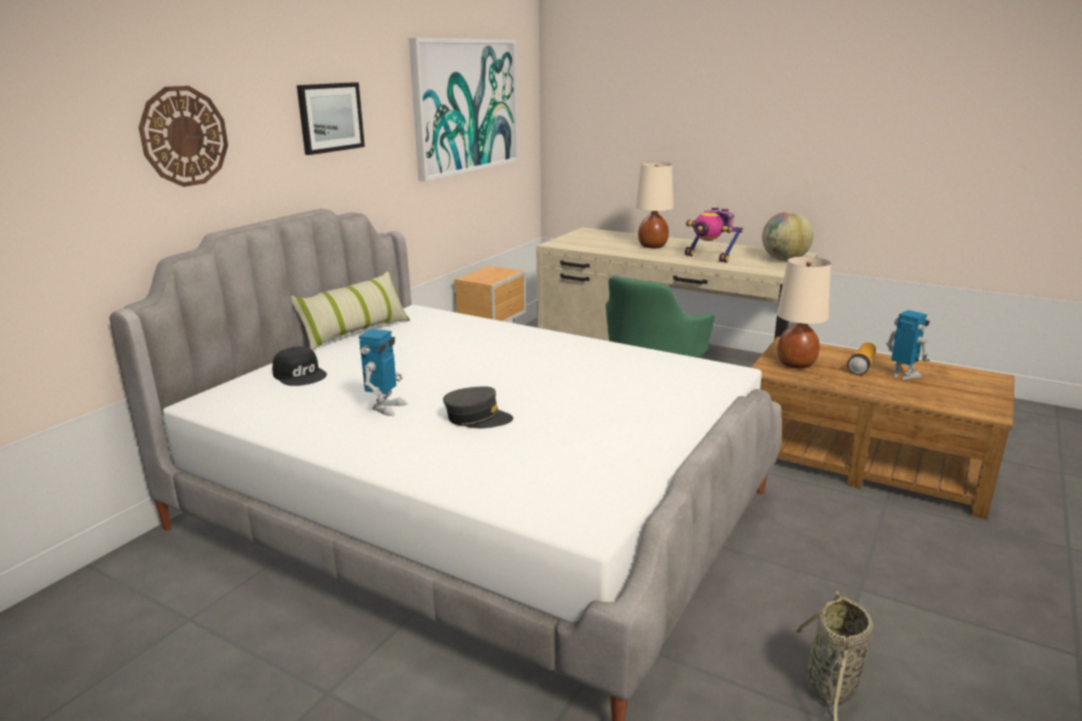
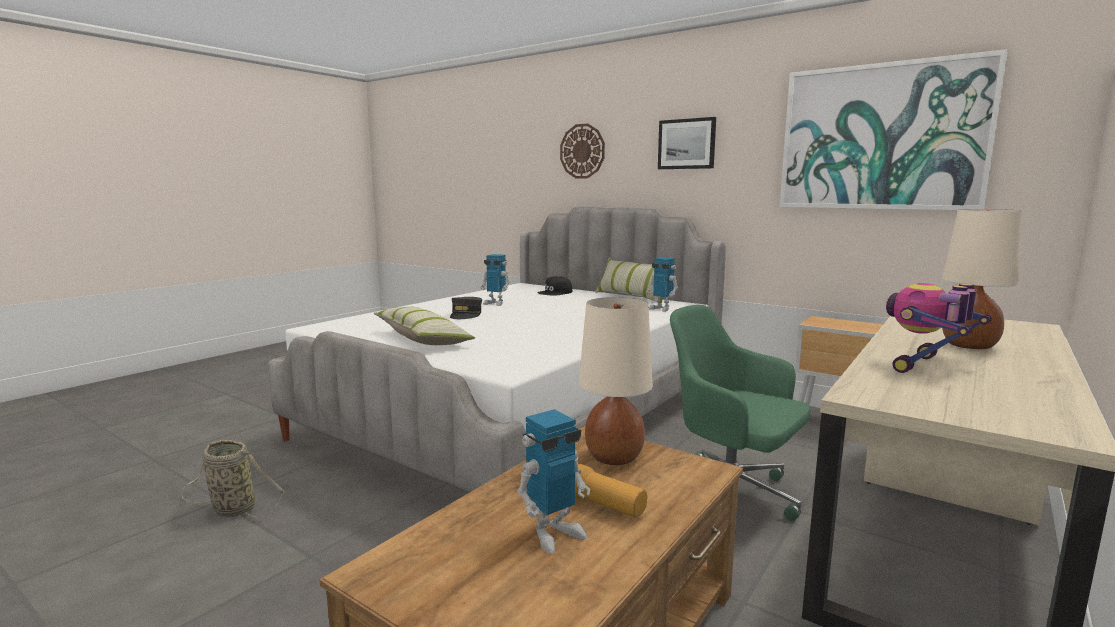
camera: 95 degrees right, 10 degrees down
(439, 321) = (661, 309): none -> toy robot
(630, 426) = (422, 339): none -> pillow
(784, 260) = (980, 413): globe -> none

